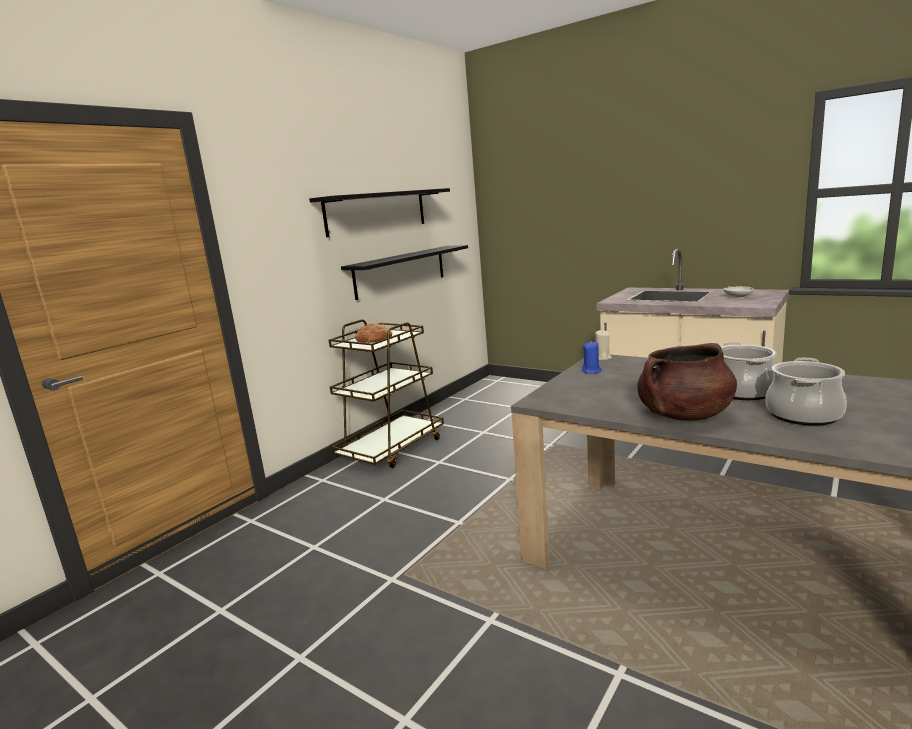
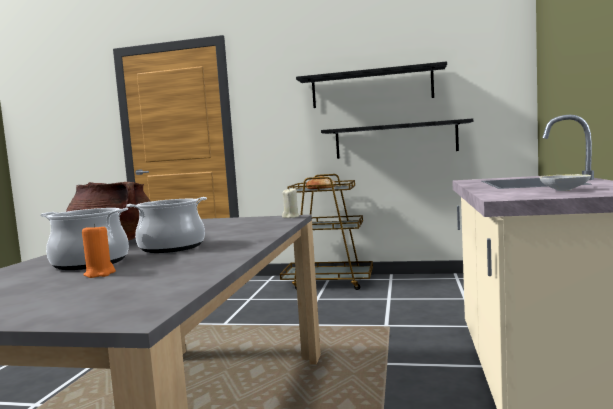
camera: 65 degrees right, 10 degrees down
(591, 371) = (246, 220): blue candle -> none
(855, 407) = (100, 274): none -> orange candle

